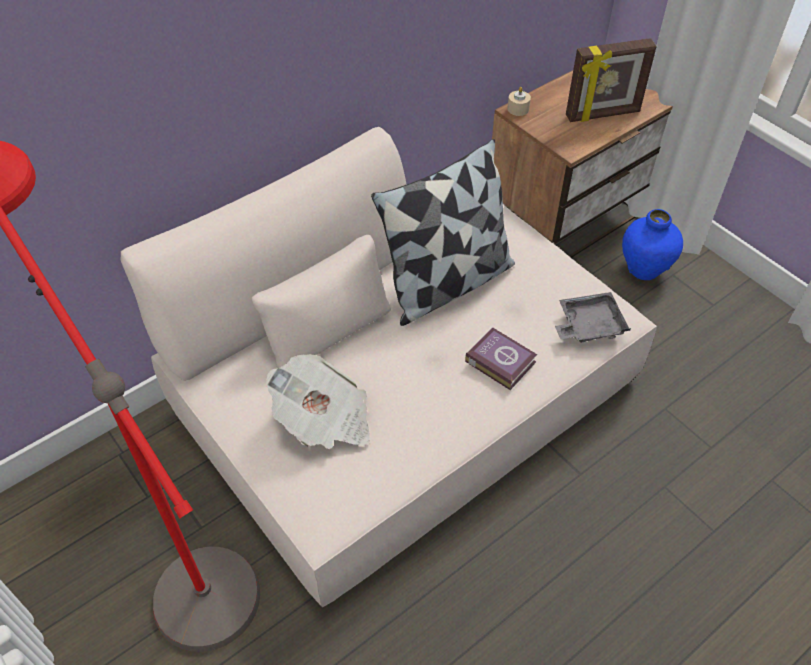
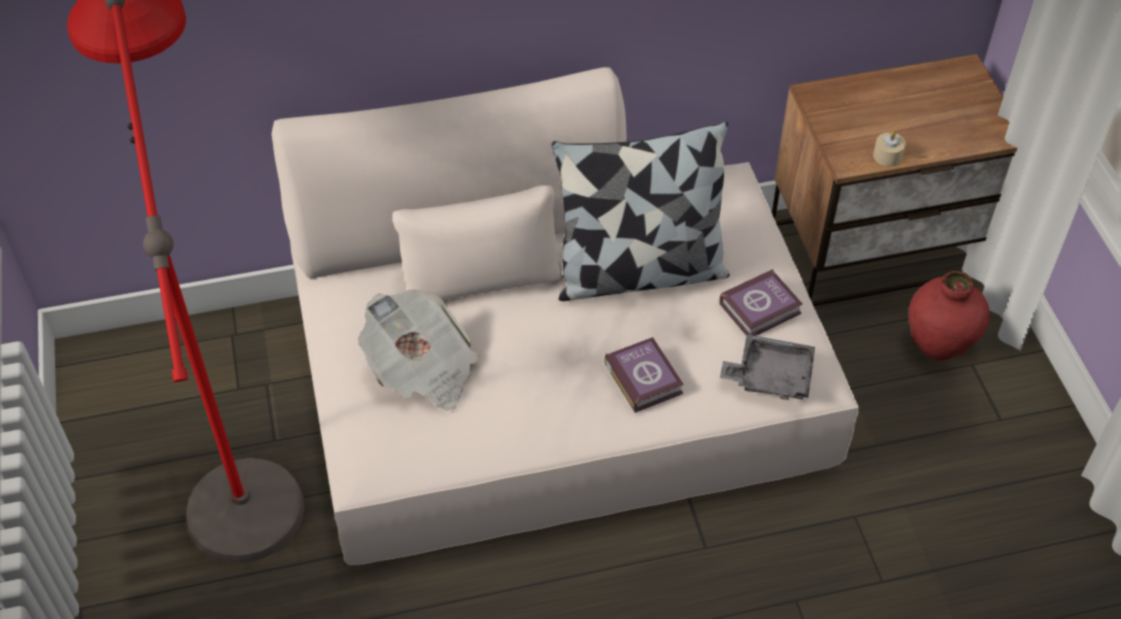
camera: 25 degrees right, 0 degrees up
(518, 109) = (818, 92): beige candle -> beige candle (887, 156)
(552, 279) = (762, 309): none -> book
(603, 115) = (918, 131): picture frame -> none
(644, 269) = (938, 345): blue vase -> red vase

